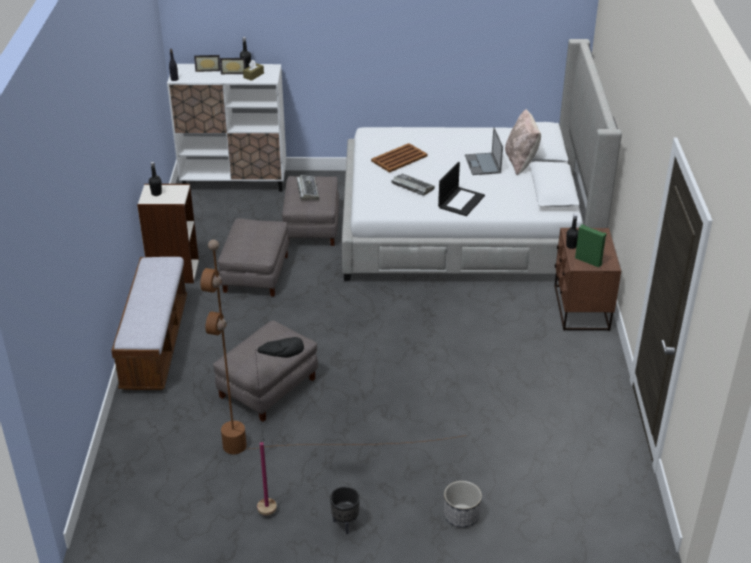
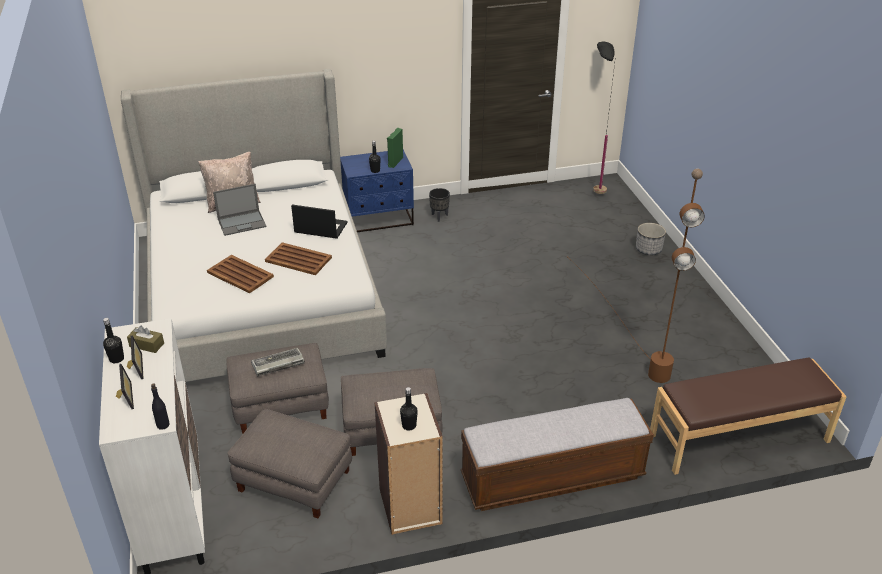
camera: 105 degrees left, 0 degrees up
(123, 472) = (739, 438): none -> brown bench
(268, 388) = (574, 373): grey ottoman -> grey ottoman (295, 480)
(284, 510) = (706, 330): black floor lamp -> black floor lamp (593, 188)
(345, 524) = (695, 298): black planter -> black planter (439, 217)
(412, 187) = (299, 260): keyboard -> brown tray
(580, 308) = (379, 219): brown nightstand -> blue nightstand

